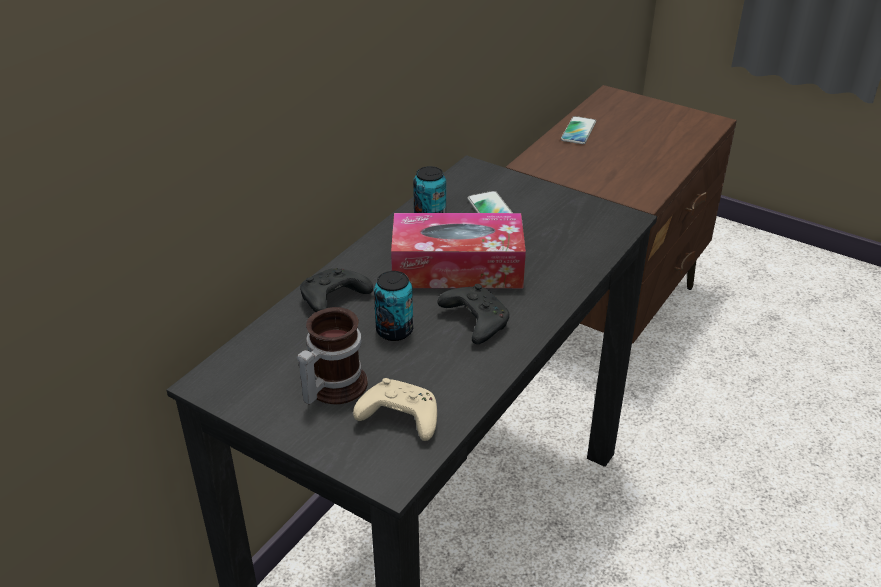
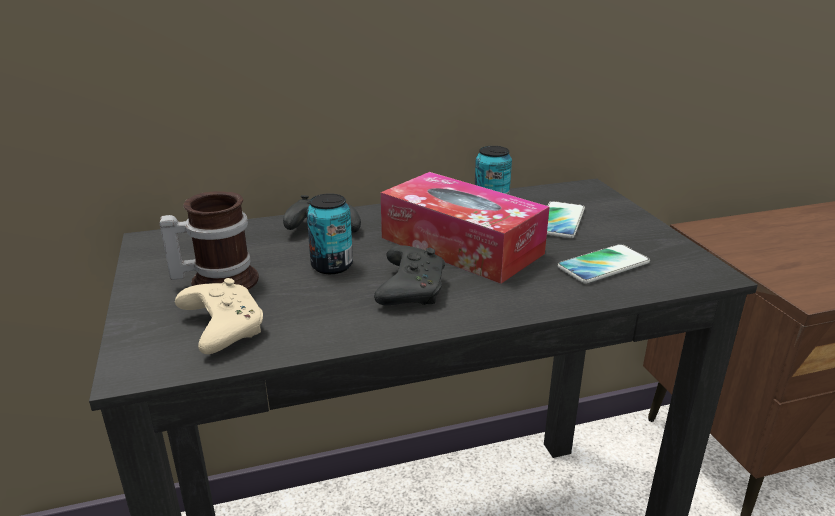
camera: 40 degrees right, 10 degrees down
(578, 131) = (789, 221): phone -> phone (603, 265)

